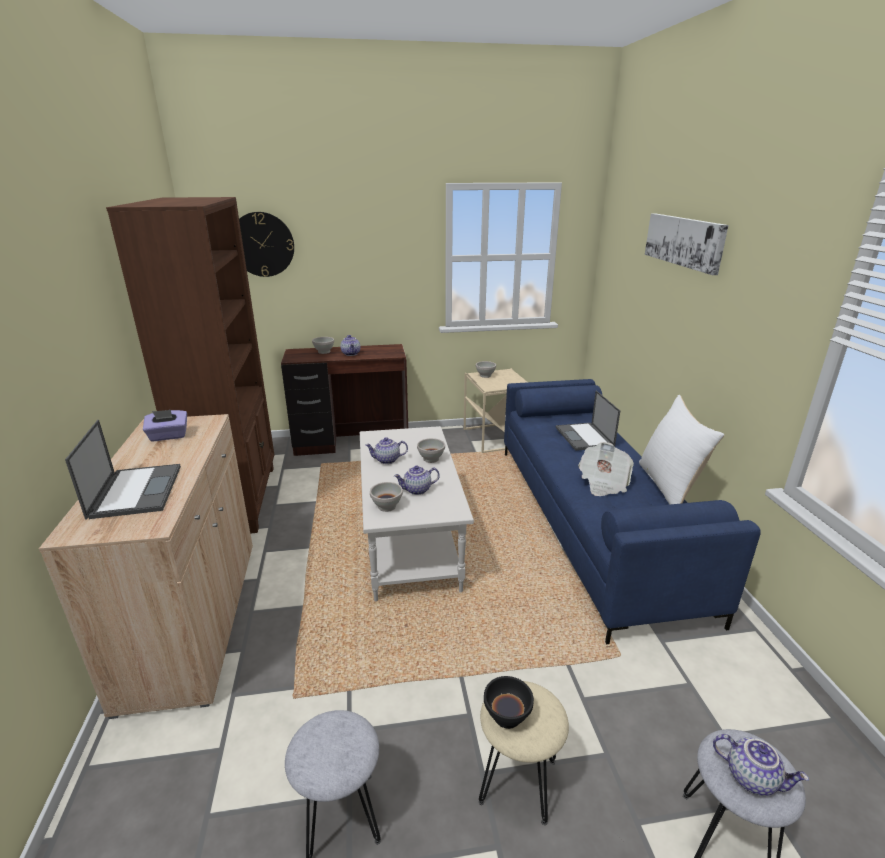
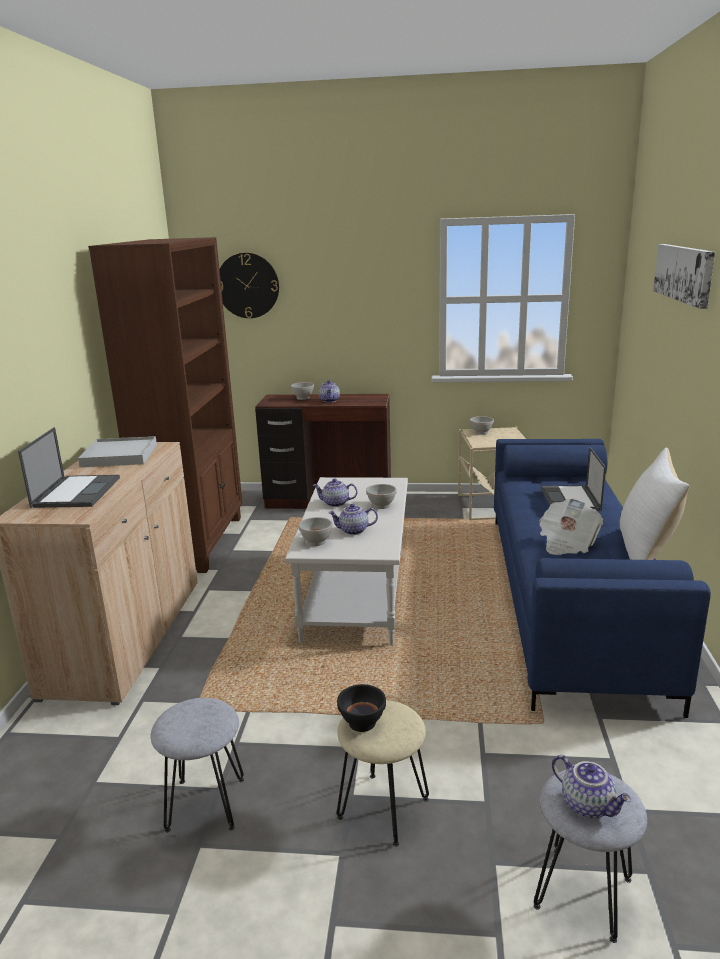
camera: 15 degrees right, 5 degrees down
(168, 436) = (120, 455): purple tissue box -> white tray

